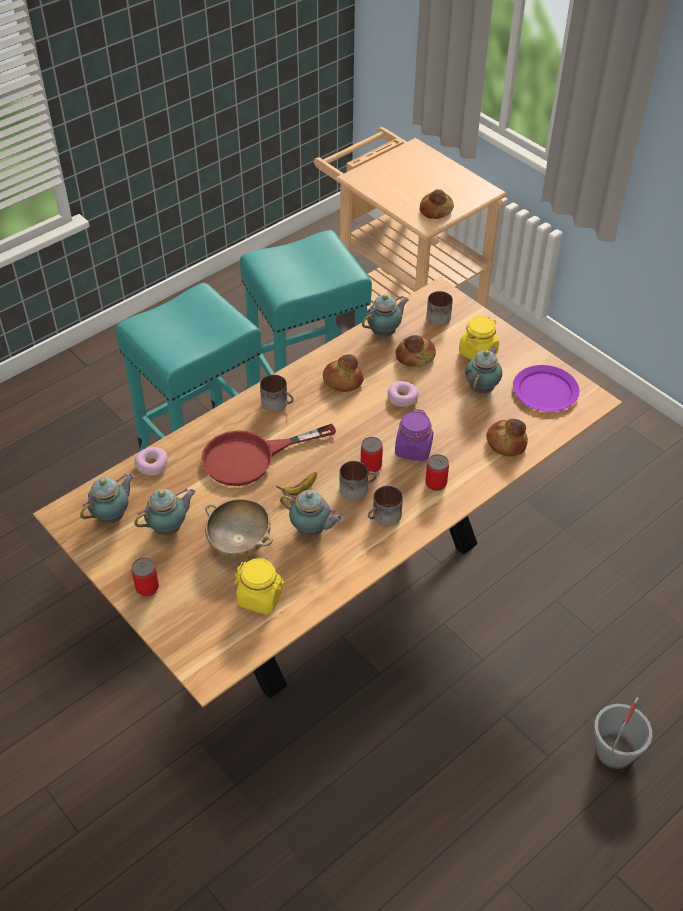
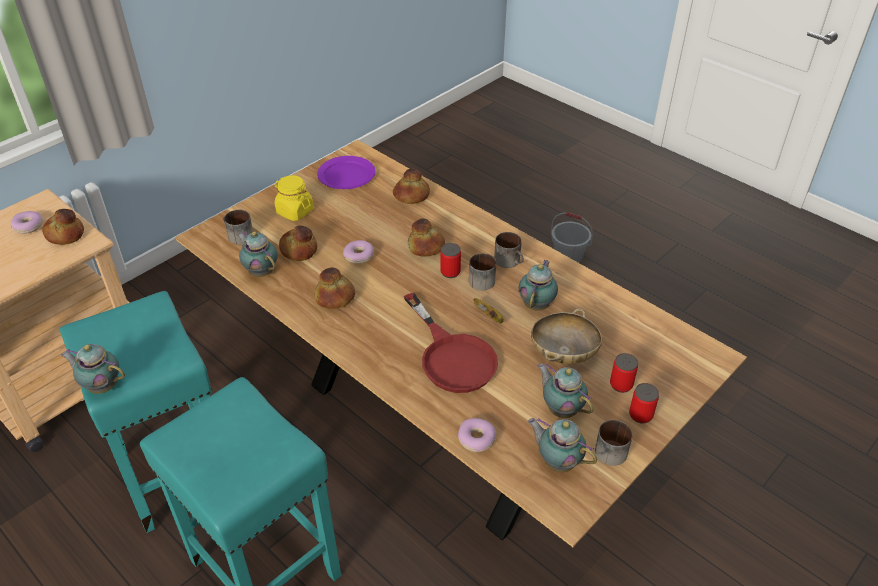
camera: 95 degrees left, 5 degrees down
(260, 597) = (623, 331): yellow jar -> none
(278, 402) = (369, 343): mug -> mug (610, 448)
(413, 449) = (425, 247): purple jar -> bread
(436, 483) = (464, 233): can -> can (621, 384)
(448, 190) = (28, 226): none -> donut
(482, 387) = (343, 209): teapot -> teapot (102, 386)

